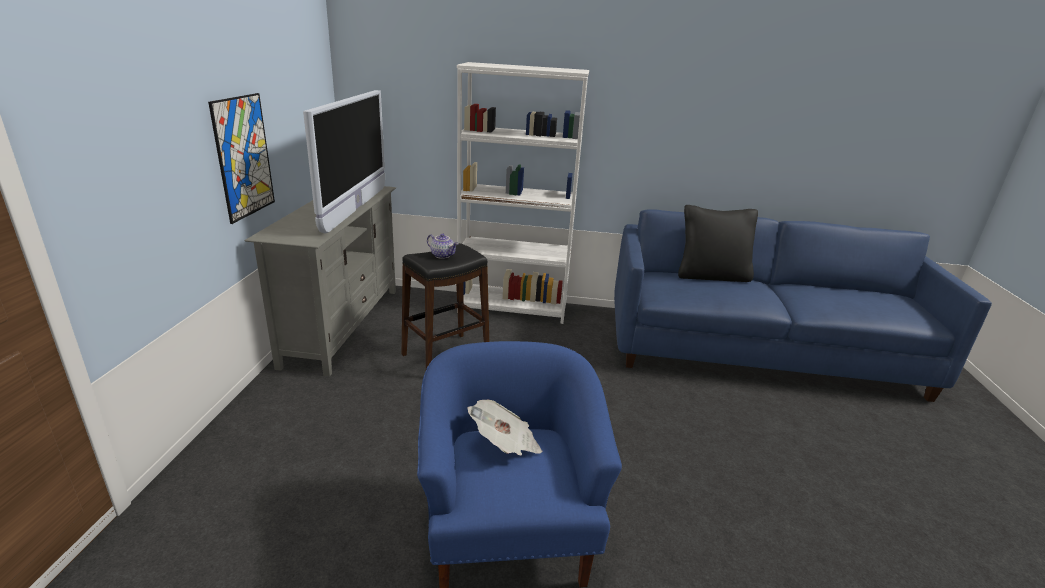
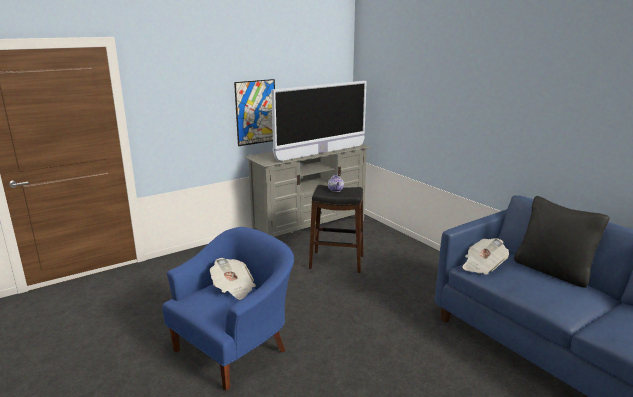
camera: 50 degrees right, 5 degrees down
(513, 308) = (422, 254): white bookcase -> none
(666, 293) = (482, 266): none -> newspaper

